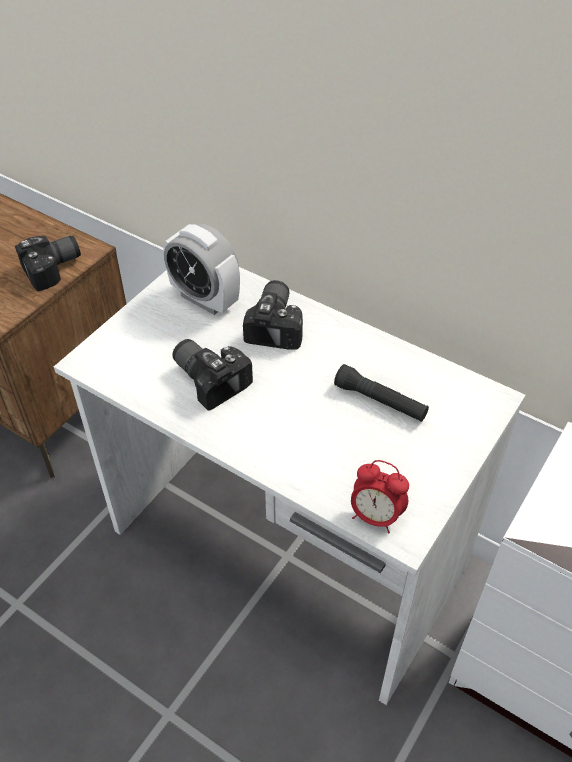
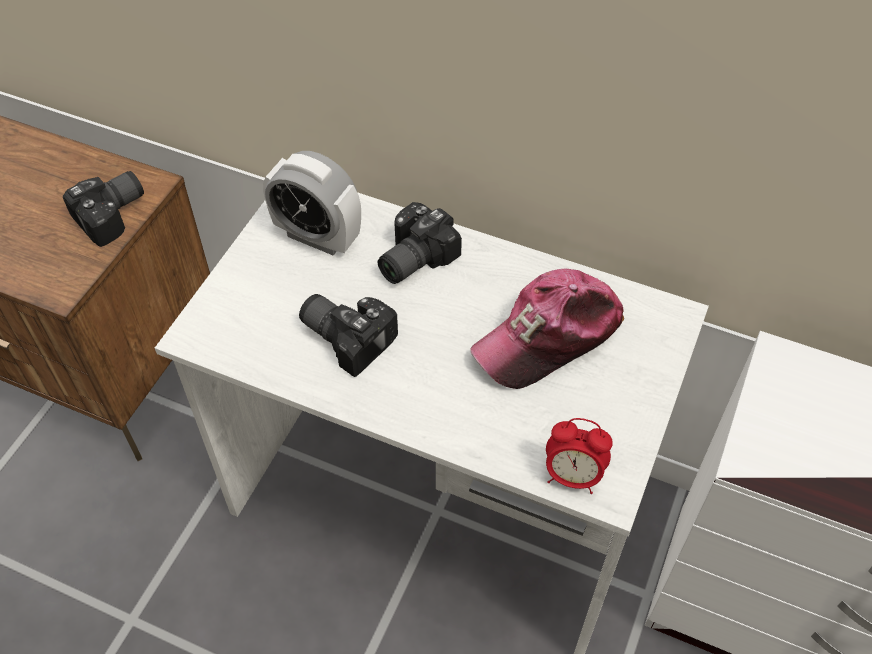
camera: 10 degrees left, 5 degrees up
(278, 325) = (411, 258): camera -> camera turned 135 degrees counterclockwise
(380, 401) = (549, 337): black flashlight -> cap

